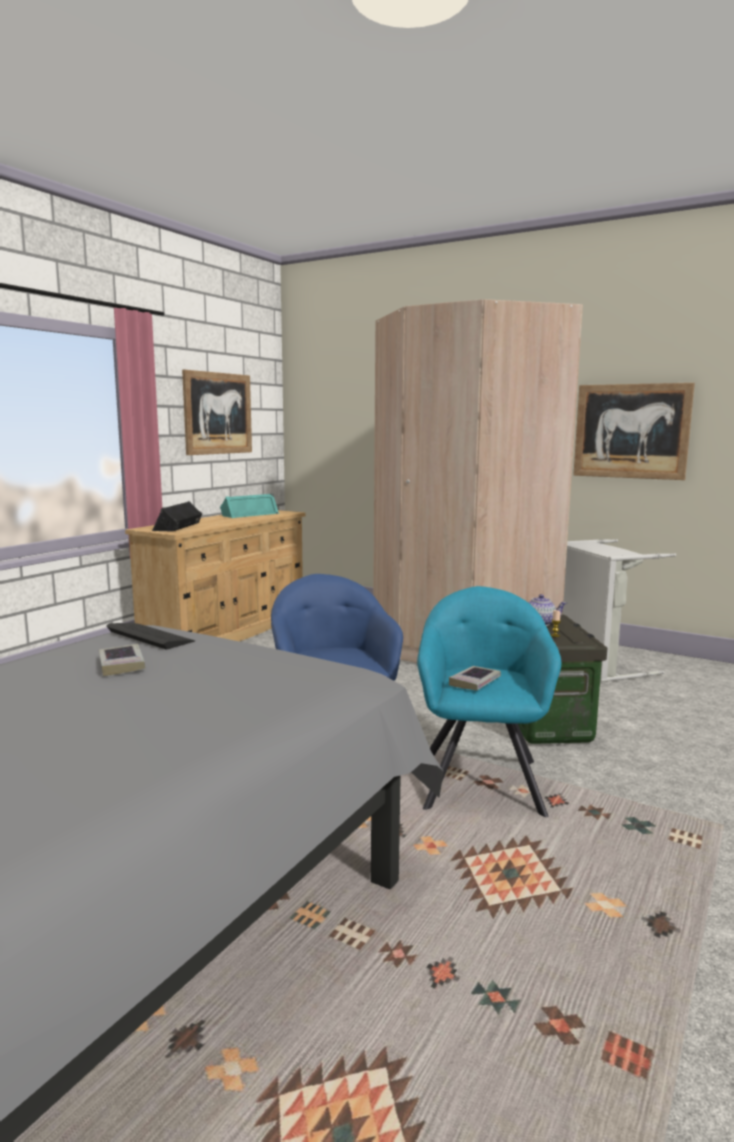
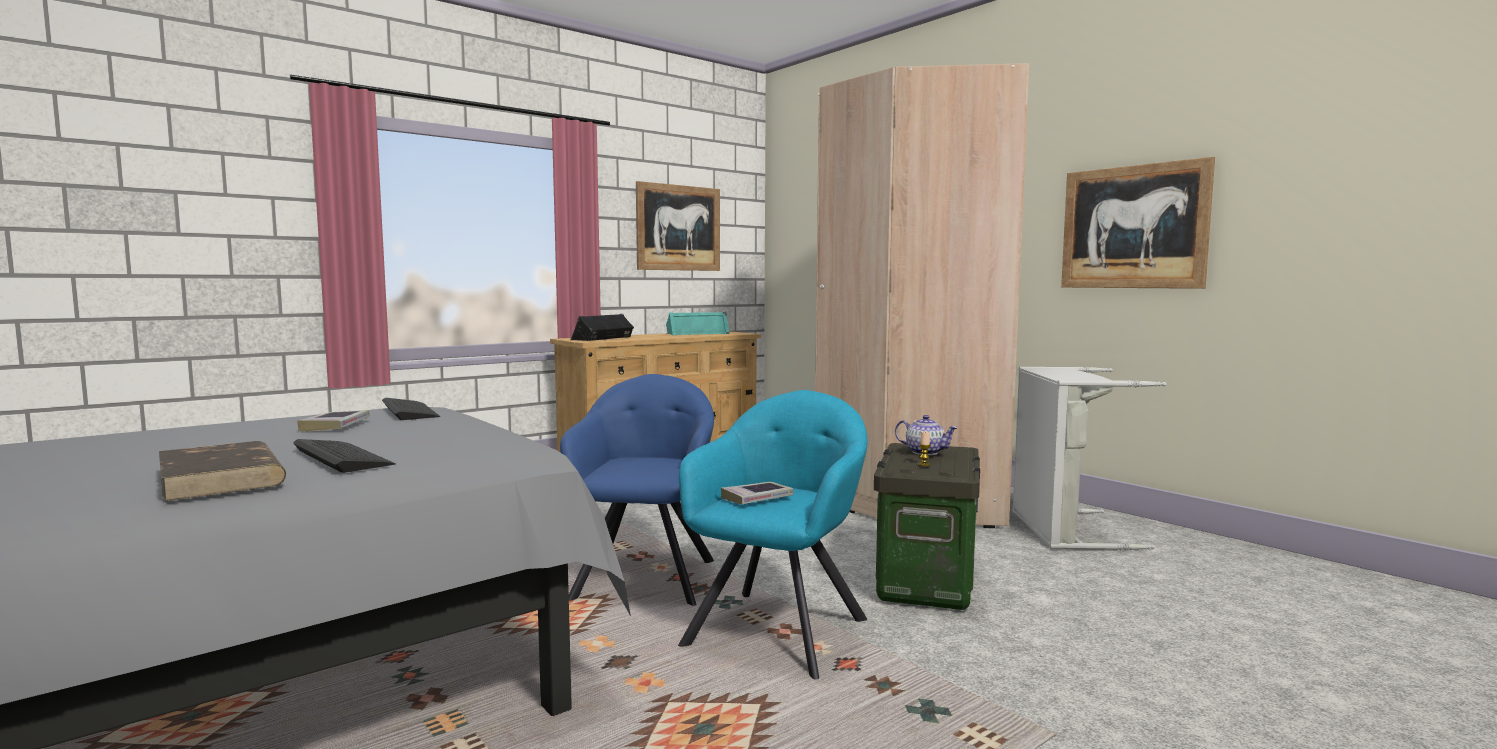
camera: 20 degrees right, 5 degrees down
(161, 745) = (221, 478): none -> brown book
(218, 703) = (343, 457): none -> keyboard

